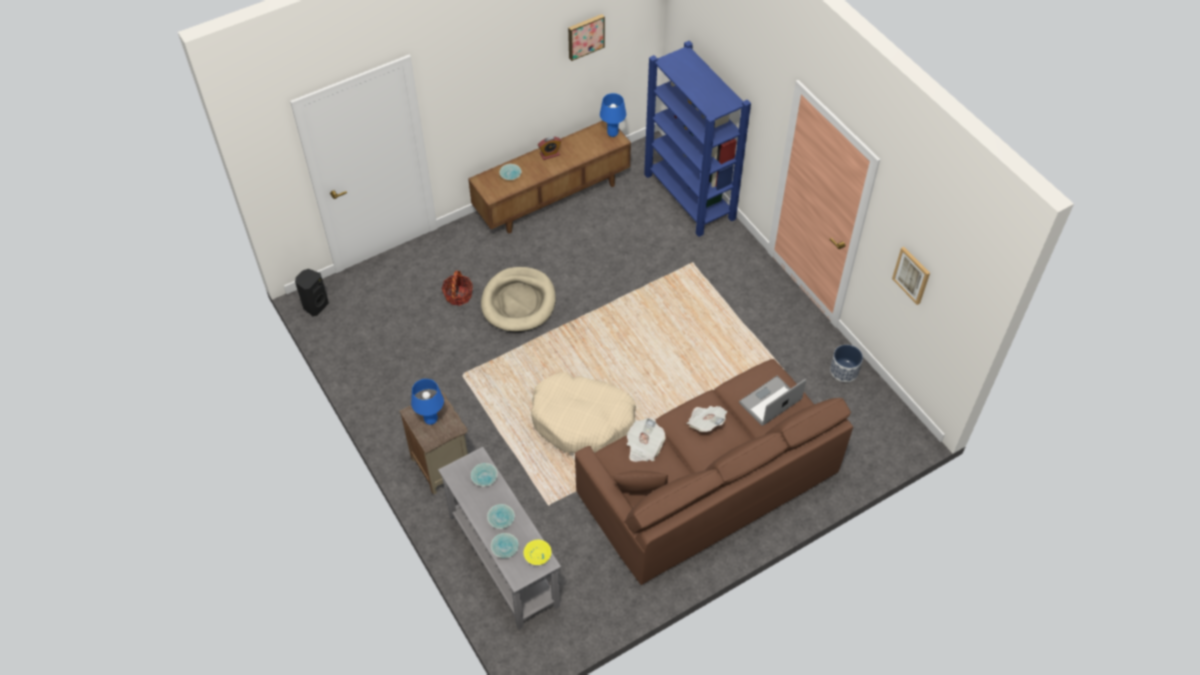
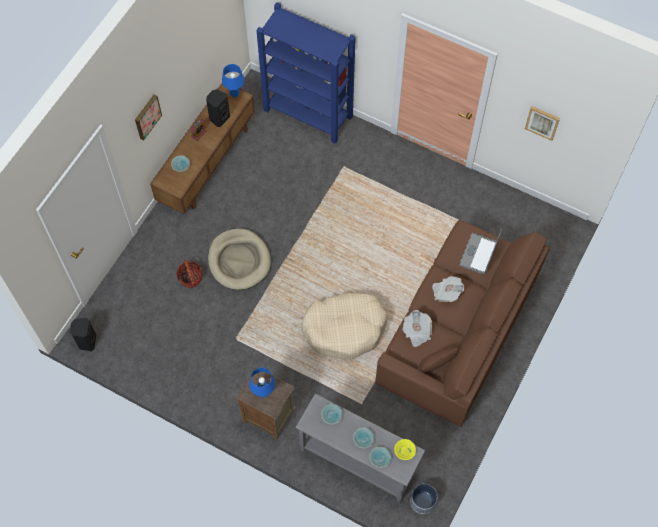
camera: 30 degrees left, 10 degrees up
(580, 149) = (219, 118): none -> black speaker
(585, 36) = (200, 35): picture -> picture (147, 116)
(844, 371) = (496, 199): planter -> planter (423, 501)

